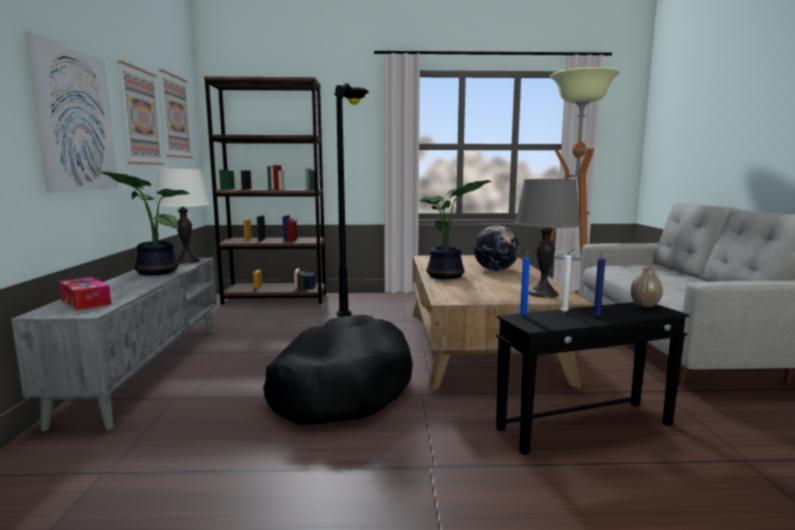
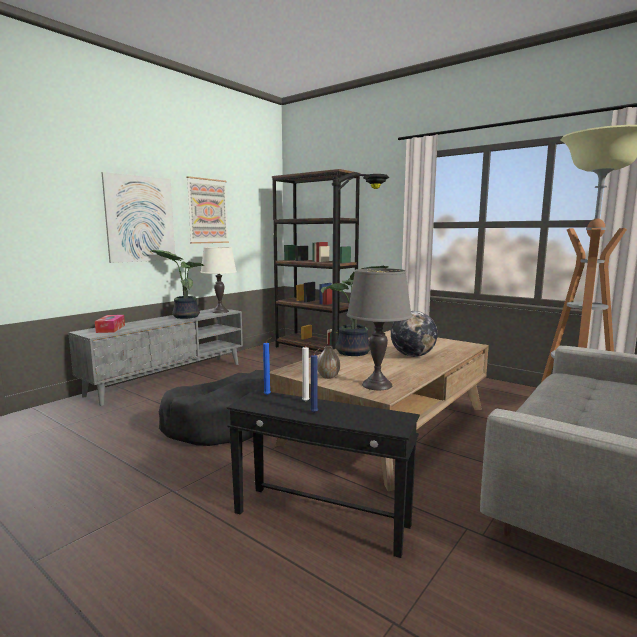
camera: 40 degrees right, 0 degrees up
(175, 117) = (250, 207): picture -> none
(644, 305) = (397, 417): vase -> vase (328, 377)

